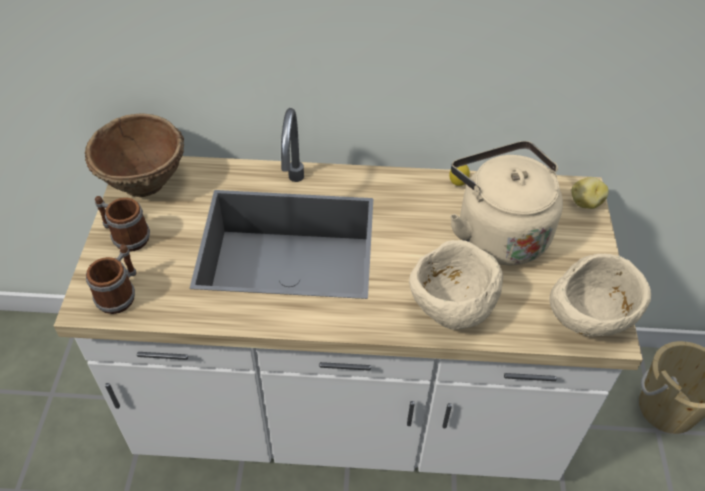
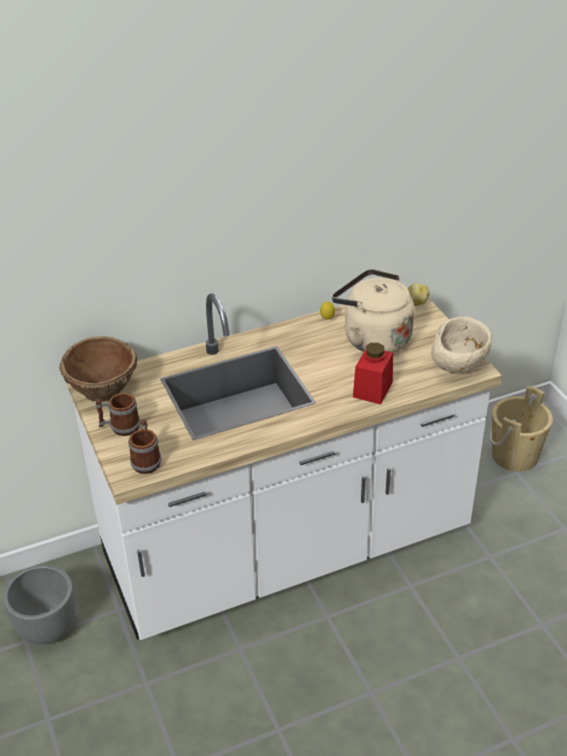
camera: 25 degrees left, 10 degrees down
(78, 391) = (48, 629): none -> grey planter
(451, 308) = (372, 389): beige bowl -> red jar

